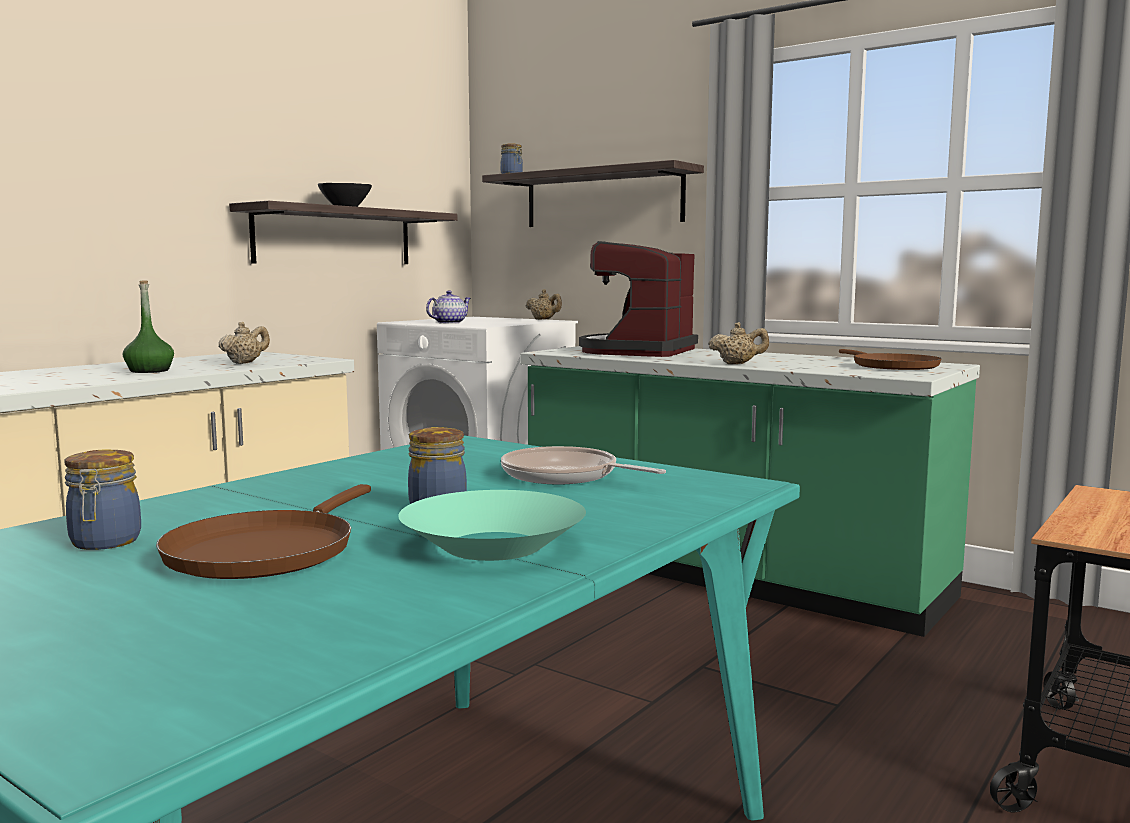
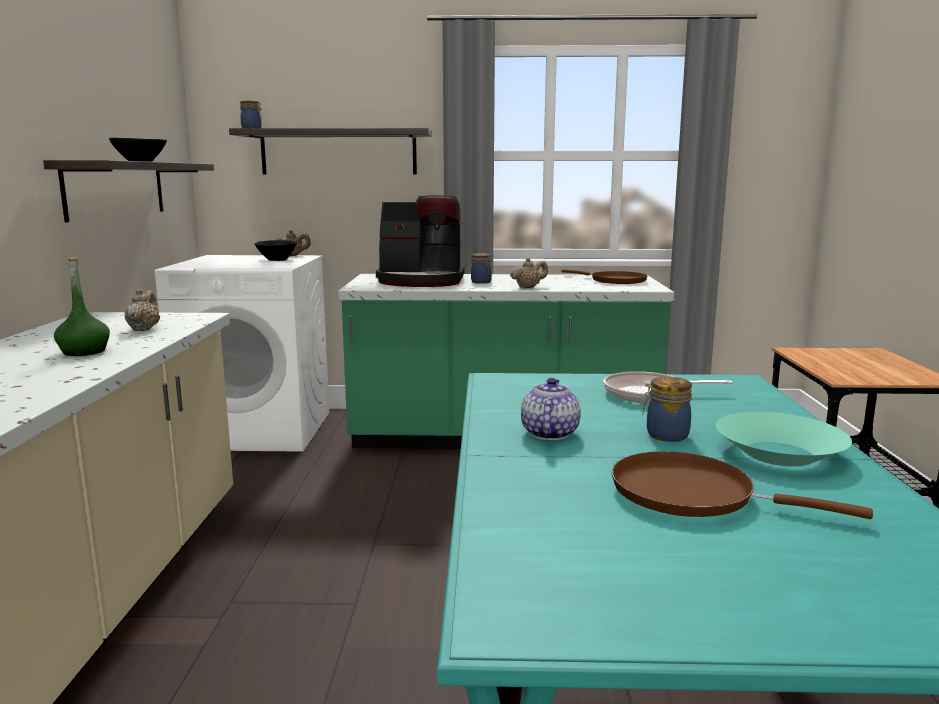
camera: 35 degrees left, 5 degrees up
(104, 543) = (581, 522): jar -> jar (482, 282)
(267, 550) = (692, 494): brown frying pan -> brown frying pan turned 135 degrees clockwise
(448, 323) = (232, 266): teapot -> teapot (549, 433)
(511, 321) = (277, 260): none -> black bowl
(638, 351) = (421, 281): coffee machine -> coffee machine turned 75 degrees counterclockwise

